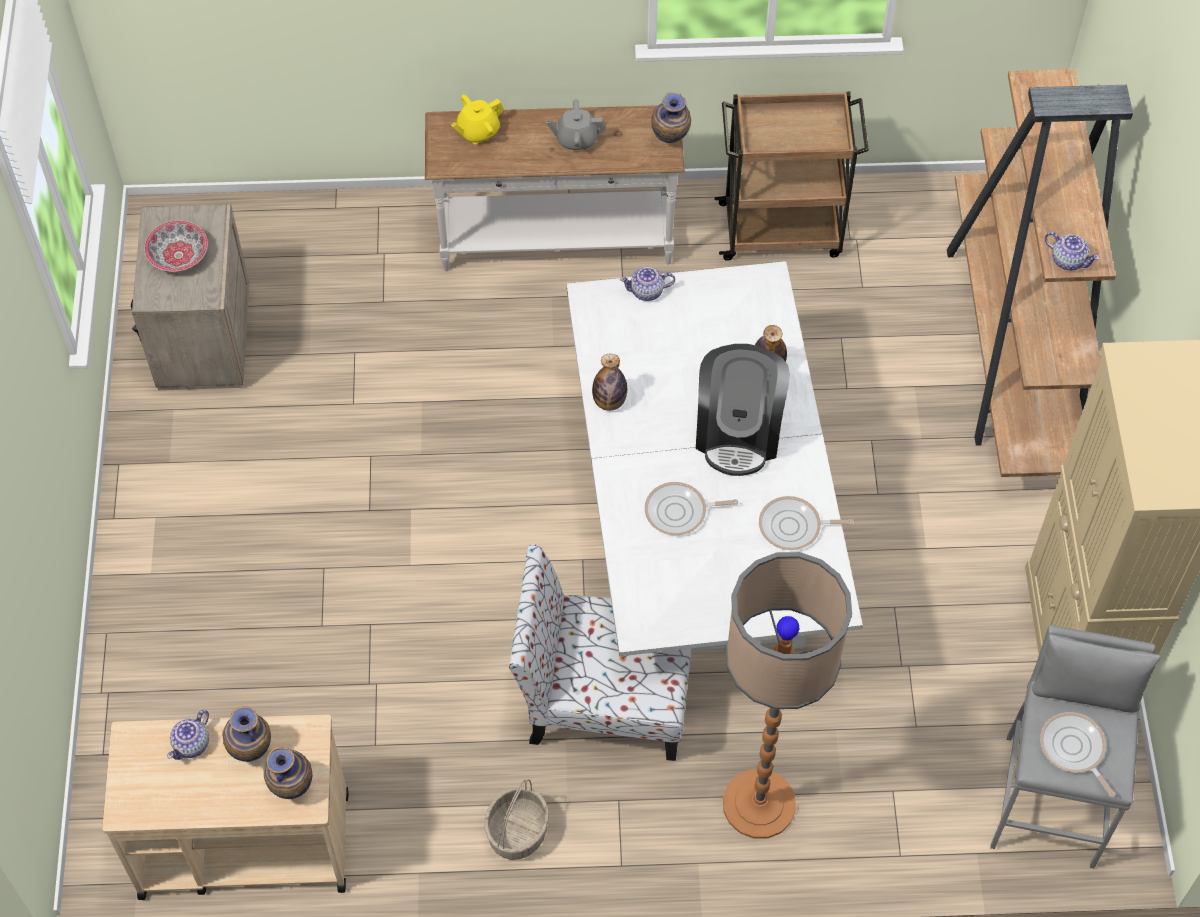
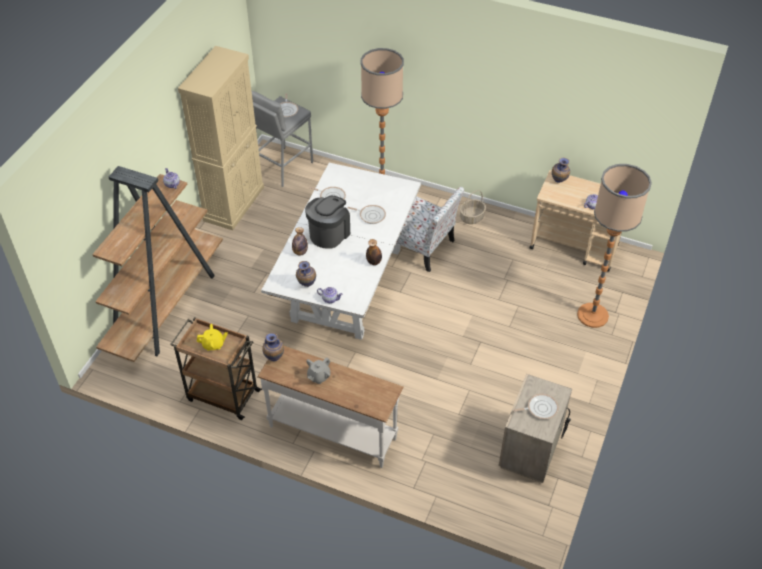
camera: 155 degrees left, 10 degrees down
(156, 664) = (592, 315): none -> floor lamp
(179, 256) = (540, 408): bowl -> frying pan
(252, 751) = (570, 196): vase -> vase (306, 285)
(478, 131) = (364, 399): yellow teapot -> yellow teapot (213, 344)
(576, 139) = (318, 376): grey teapot -> grey teapot turned 105 degrees clockwise

